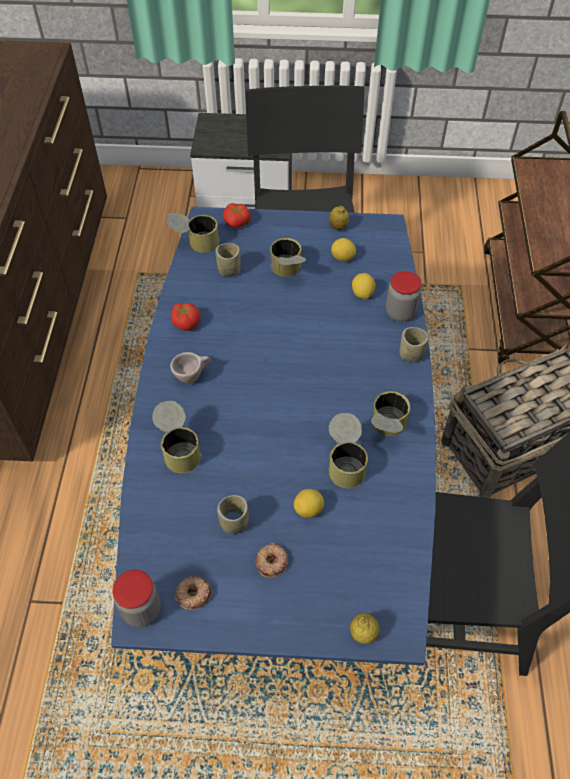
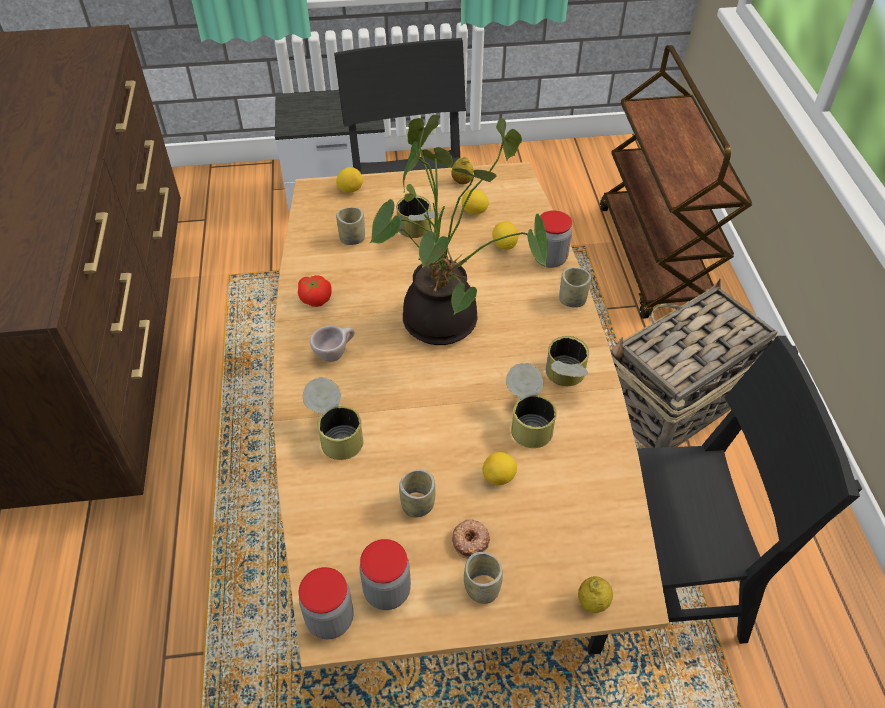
camera: 10 degrees left, 5 degrees down
(193, 594) = (387, 591): donut -> jar
(195, 243) = (307, 215): can -> none
(237, 222) = (350, 189): tomato -> lemon
(272, 605) = (482, 588): none -> cup
(284, 502) = (442, 497): blue dining table -> brown dining table
(295, 360) = (447, 322): none -> potted plant

